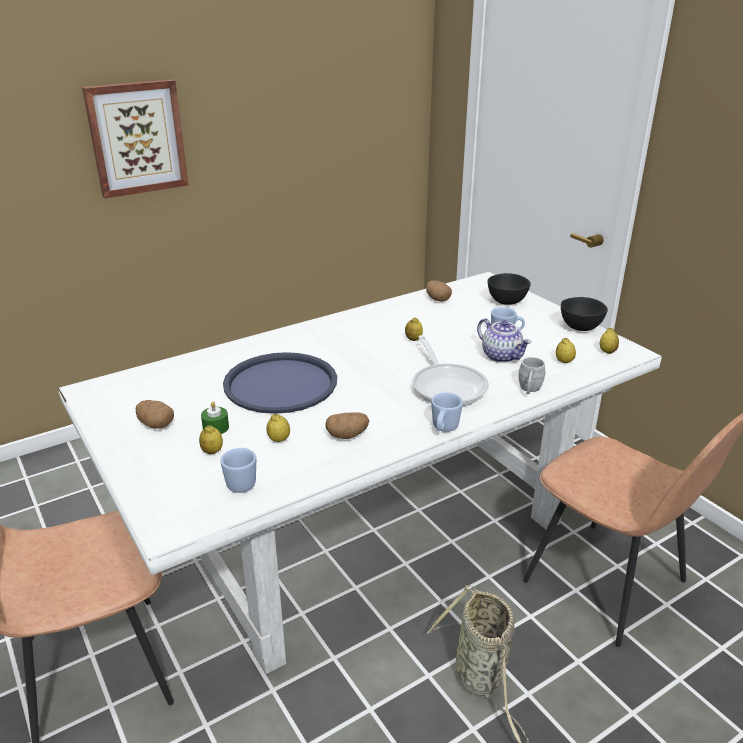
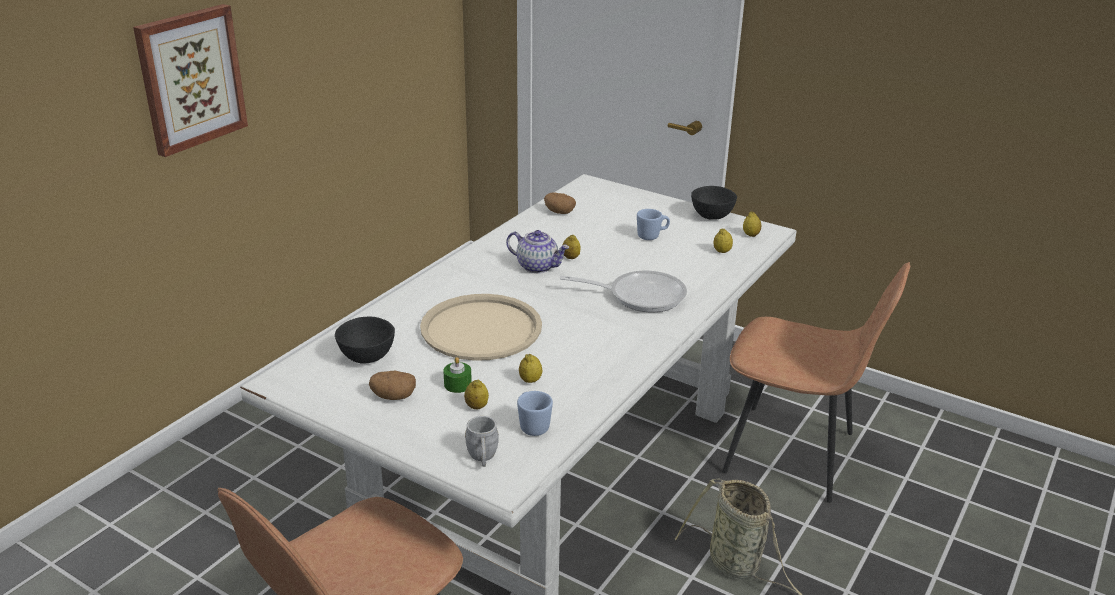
camera: 25 degrees left, 0 degrees up
(281, 384) = (481, 328): blue tray -> beige tray
(347, 435) = (590, 361): potato -> none
(444, 429) = (669, 335): blue mug -> none
(447, 386) = (640, 296): frying pan -> frying pan turned 45 degrees counterclockwise
(502, 356) = (665, 257): teapot -> teapot (538, 266)
(507, 302) = (627, 203): black bowl -> black bowl (368, 358)
(529, 390) = (713, 284): grey mug -> grey mug (482, 458)

